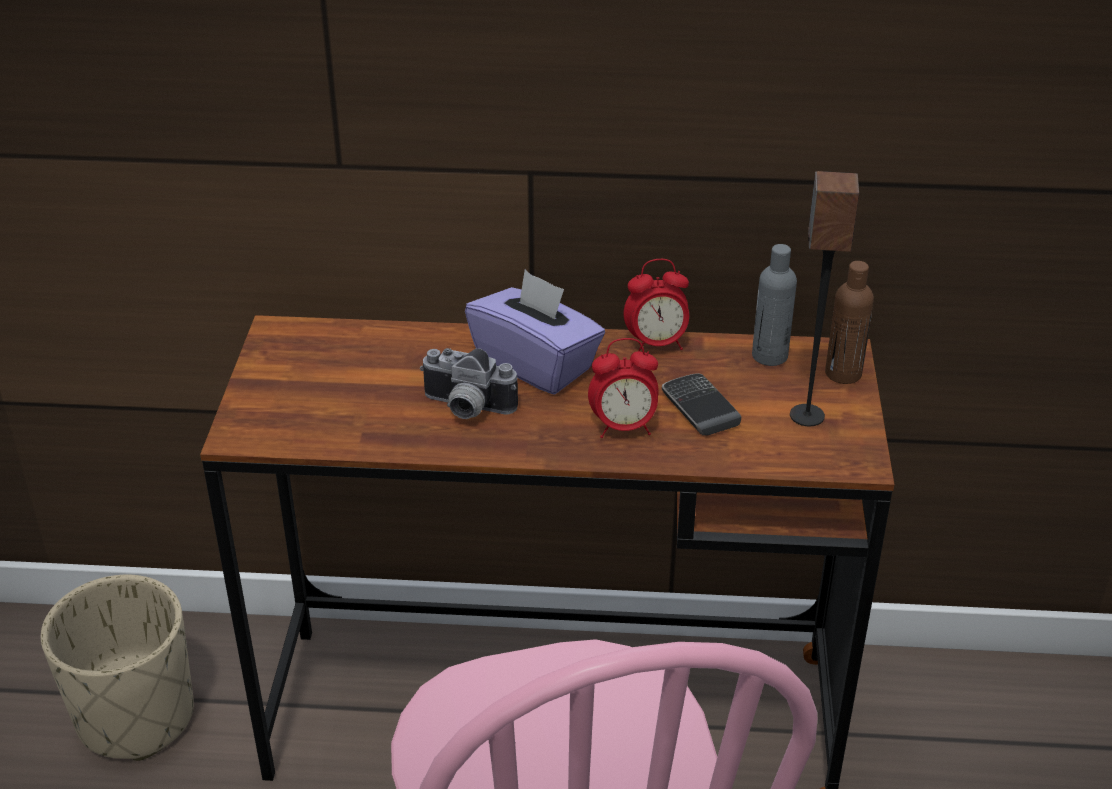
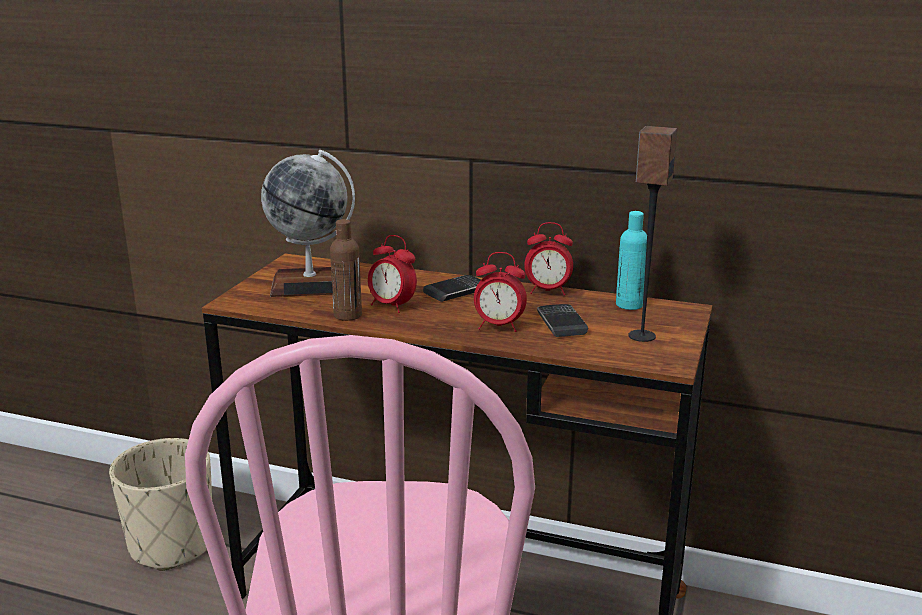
camera: 15 degrees right, 15 degrees down
(331, 382) = (311, 285): none -> globe
(465, 409) = (392, 306): camera -> alarm clock
(536, 364) = (455, 291): purple tissue box -> phone
(769, 356) = (629, 305): grey bottle -> turquoise bottle
(843, 373) = (682, 319): brown bottle -> brown bottle (348, 315)

